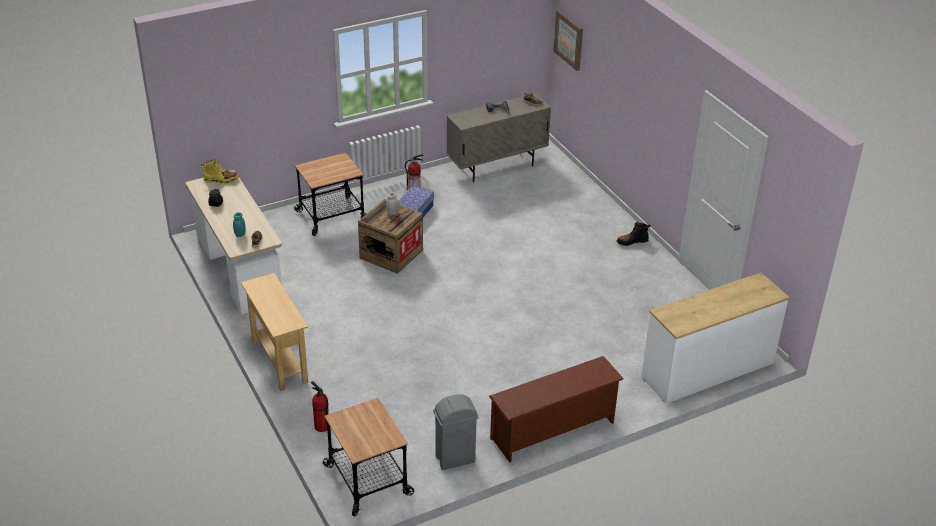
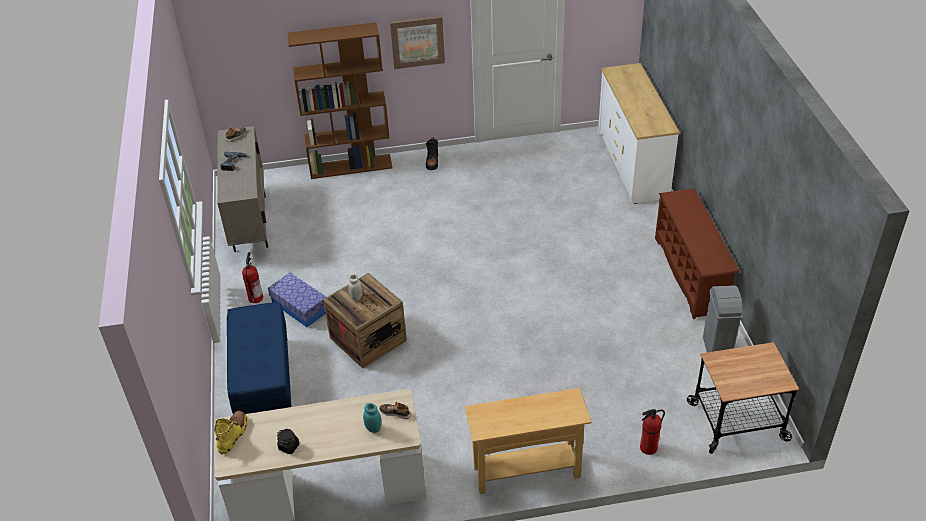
camera: 70 degrees left, 5 degrees up
(331, 216) = (263, 381): cart -> blue bench
(569, 40) = (223, 50): picture -> picture (417, 41)
(598, 199) = (351, 166): none -> brown bookcase

